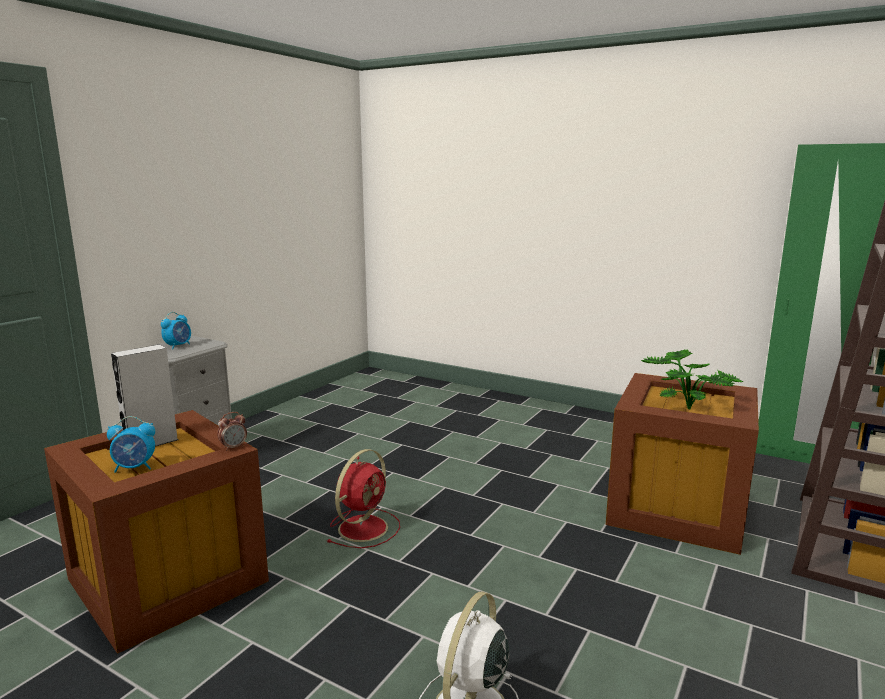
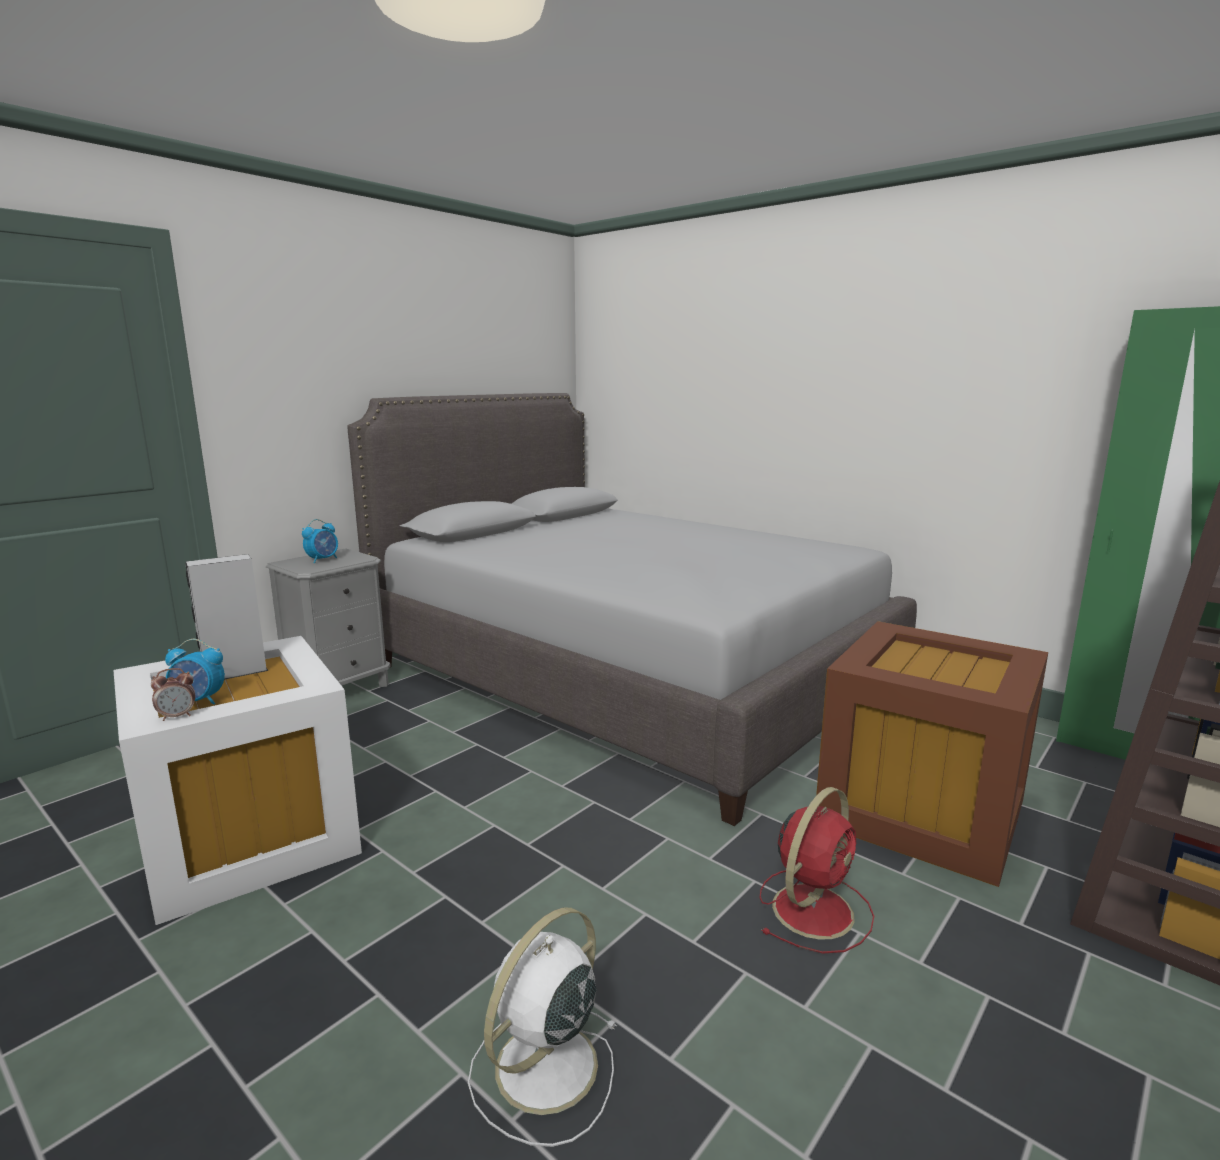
camera: 10 degrees right, 0 degrees up
(169, 578) = (252, 836): brown storage box -> white storage box
(233, 447) = (318, 685): alarm clock -> alarm clock (177, 716)
(364, 527) = (500, 795): red fan -> red fan (814, 908)
(432, 427) = (629, 675): none -> grey bed
(687, 407) = (936, 673): potted plant -> none

